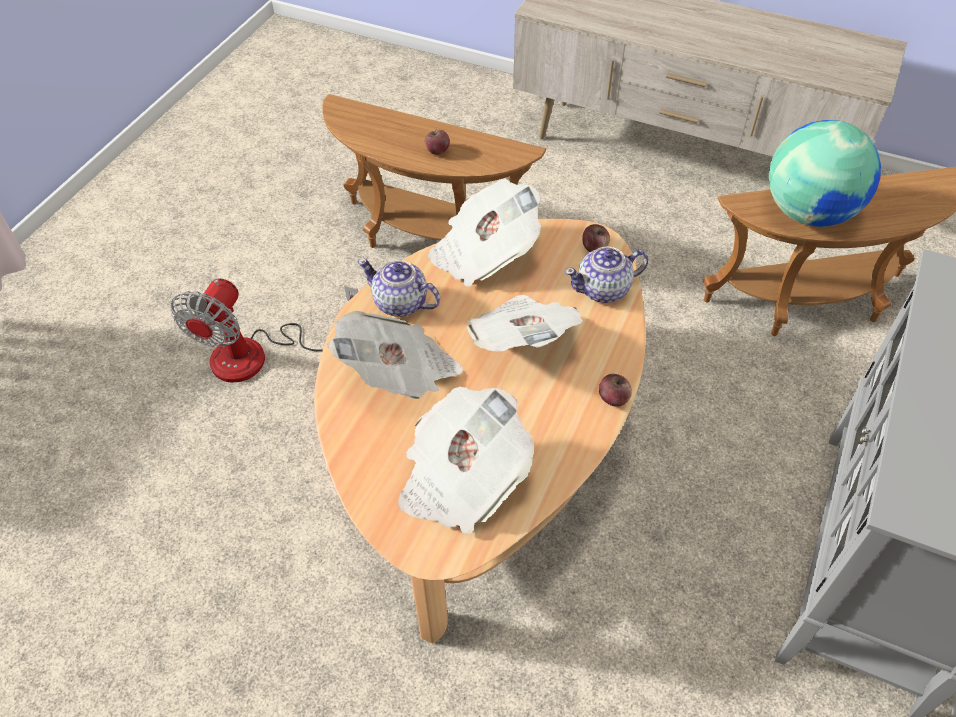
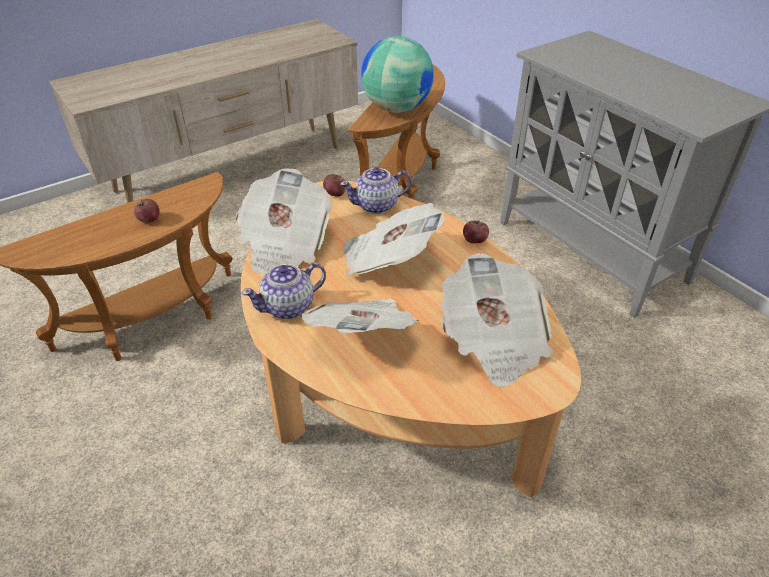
camera: 60 degrees left, 10 degrees down
(259, 355) = (150, 499): fan -> none
(604, 289) = (377, 205): teapot -> teapot turned 60 degrees clockwise

